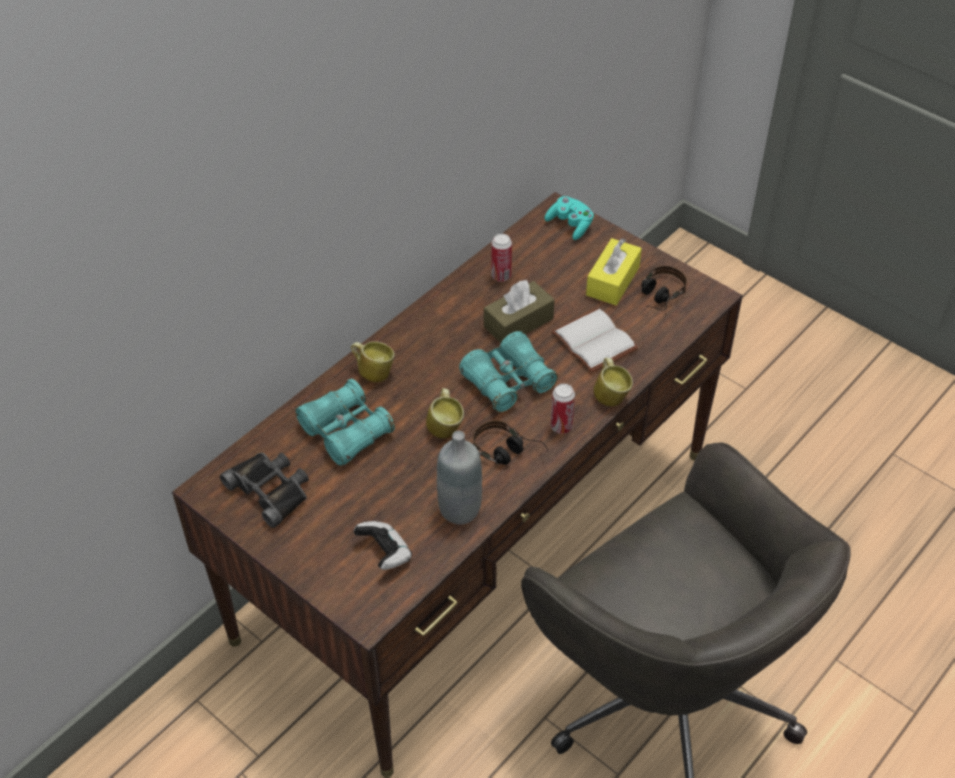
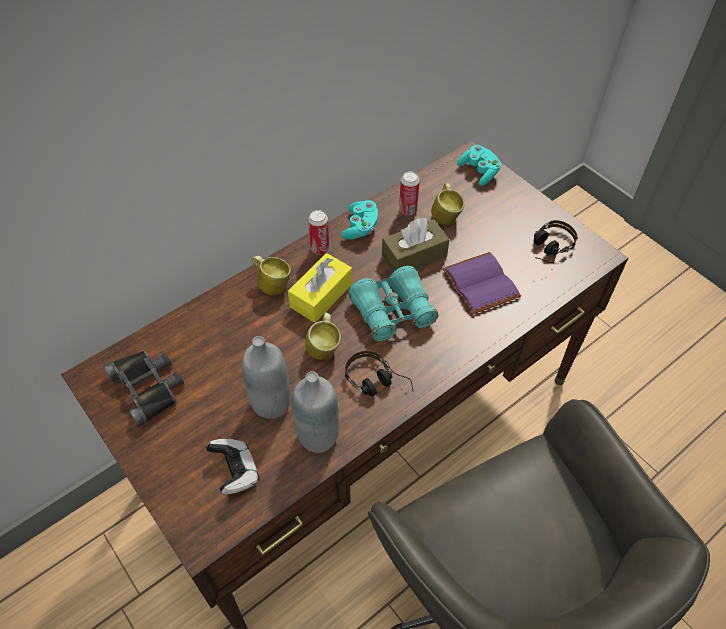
camera: 10 degrees right, 5 degrees up
(346, 431) = (232, 338): turquoise binoculars -> none
(404, 486) = (271, 403): none -> grey bottle
(454, 301) = (360, 227): none -> turquoise game controller
(561, 426) = (433, 364): can -> can (320, 248)
(596, 341) = (483, 284): white book -> purple book
(611, 395) = (486, 339): mug -> mug (446, 216)
(612, 281) = (508, 228): yellow tissue box -> yellow tissue box (321, 295)

